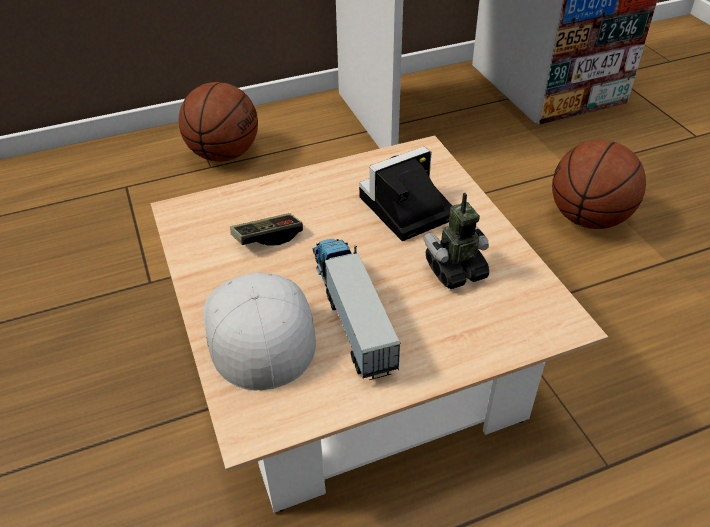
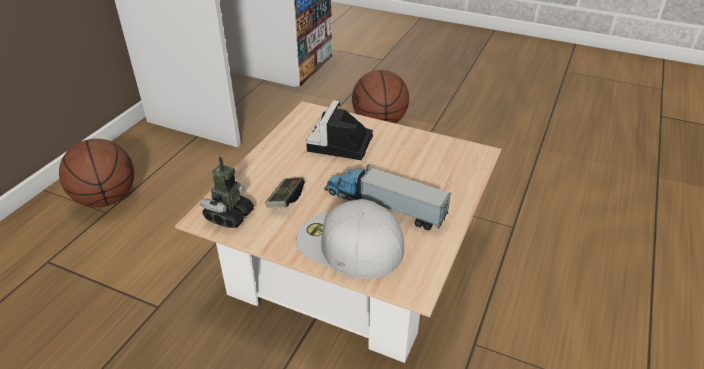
camera: 45 degrees left, 5 degrees down
(455, 270) = (405, 158): toy robot -> toy robot (229, 216)

